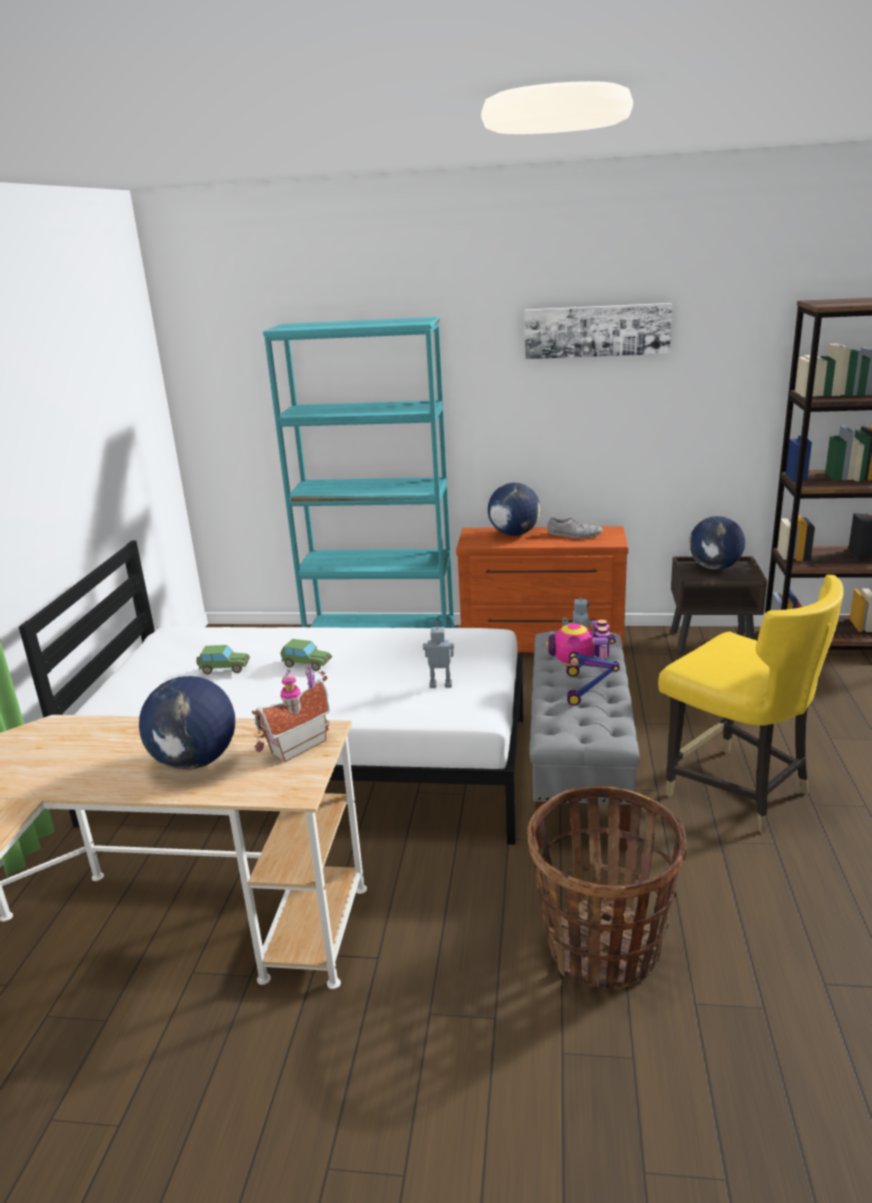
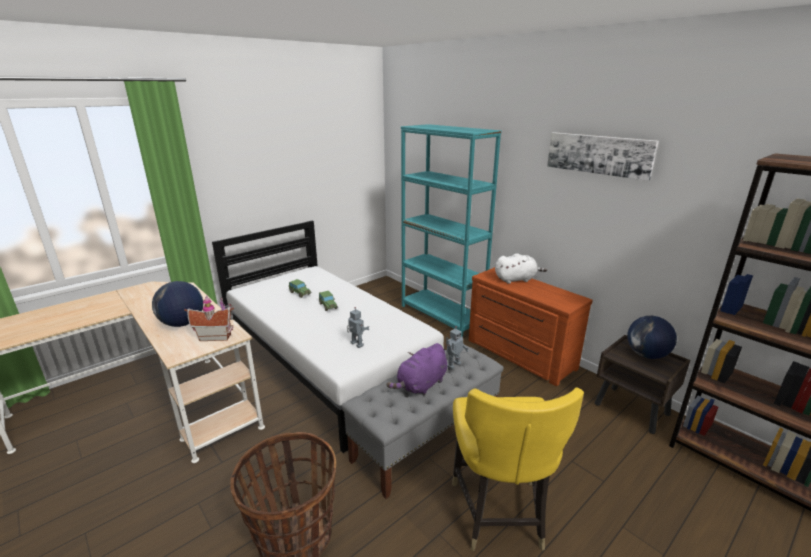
camera: 40 degrees right, 0 degrees up
(514, 534) = (516, 279): globe -> white plush toy
(574, 535) = (550, 293): grey shoe -> none
(583, 688) = (421, 385): toy robot -> purple plush toy

